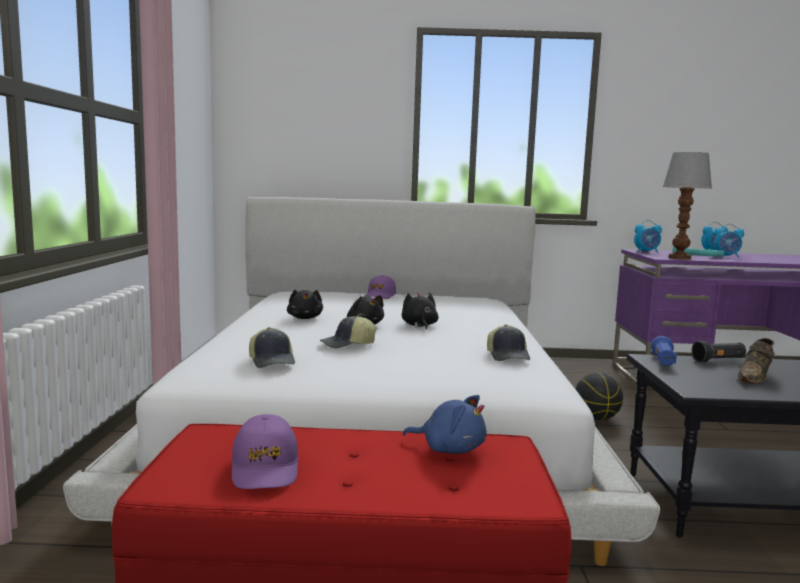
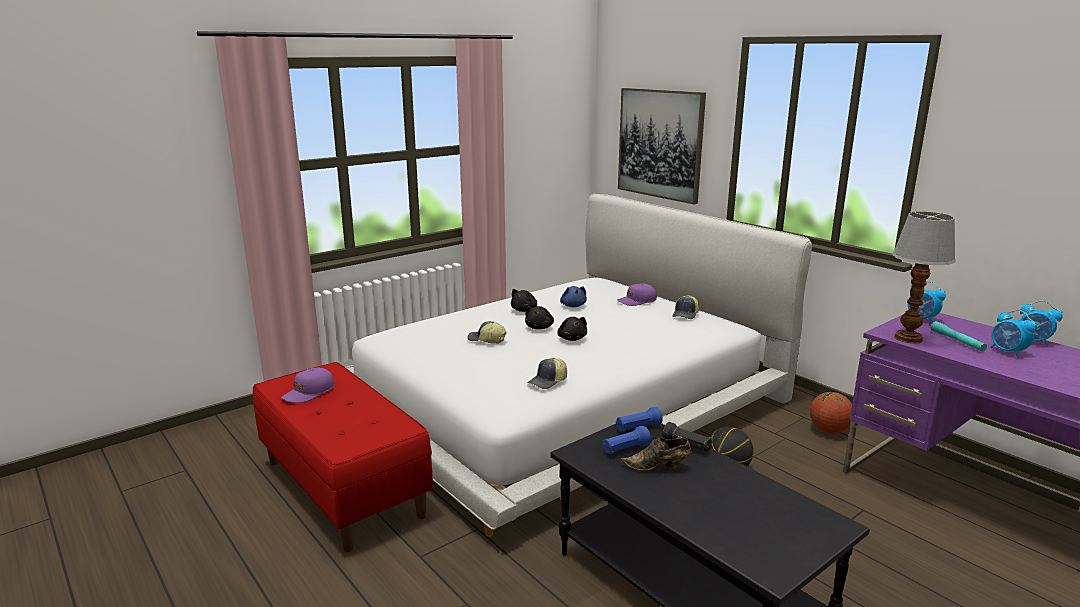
camera: 50 degrees right, 10 degrees up
(272, 361) = (425, 339): cap -> cap (686, 315)
(317, 139) = (660, 144): none -> picture
(419, 325) = (572, 338): black plush toy -> black plush toy turned 120 degrees clockwise
(449, 449) = (380, 418): blue plush toy -> blue plush toy (573, 305)
(580, 373) = (829, 430): none -> basketball
(706, 376) = (625, 449): none -> blue flashlight

